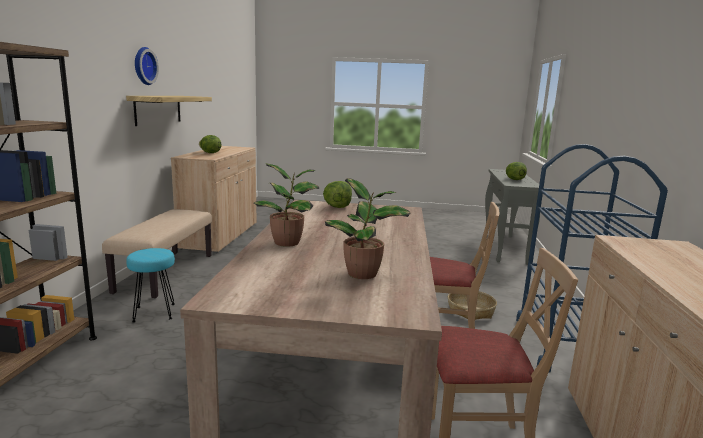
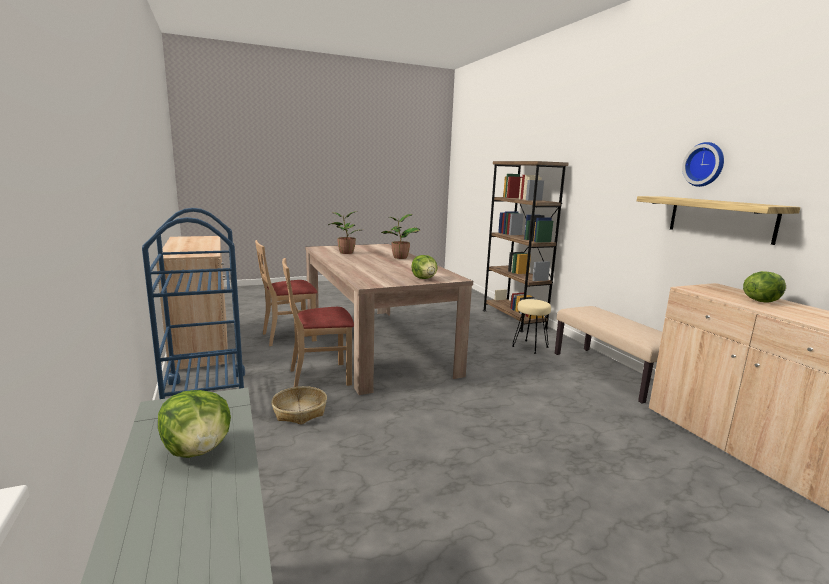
camera: 150 degrees right, 0 degrees up
(155, 313) = (529, 347): turquoise stool -> beige stool

